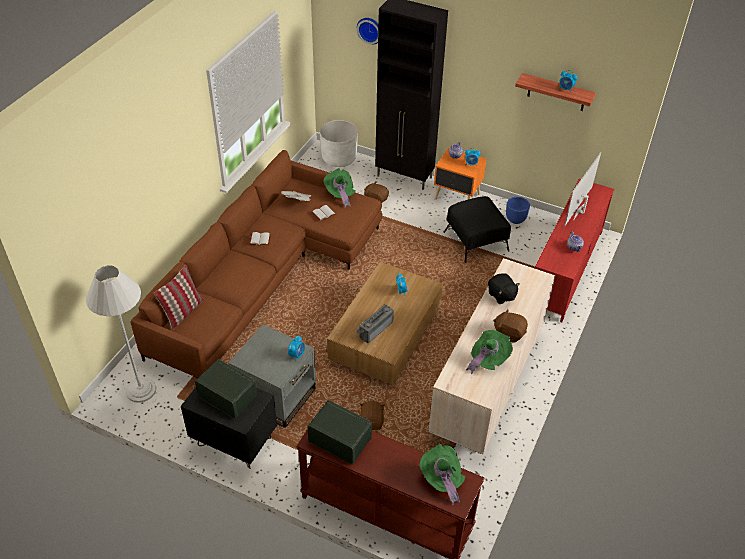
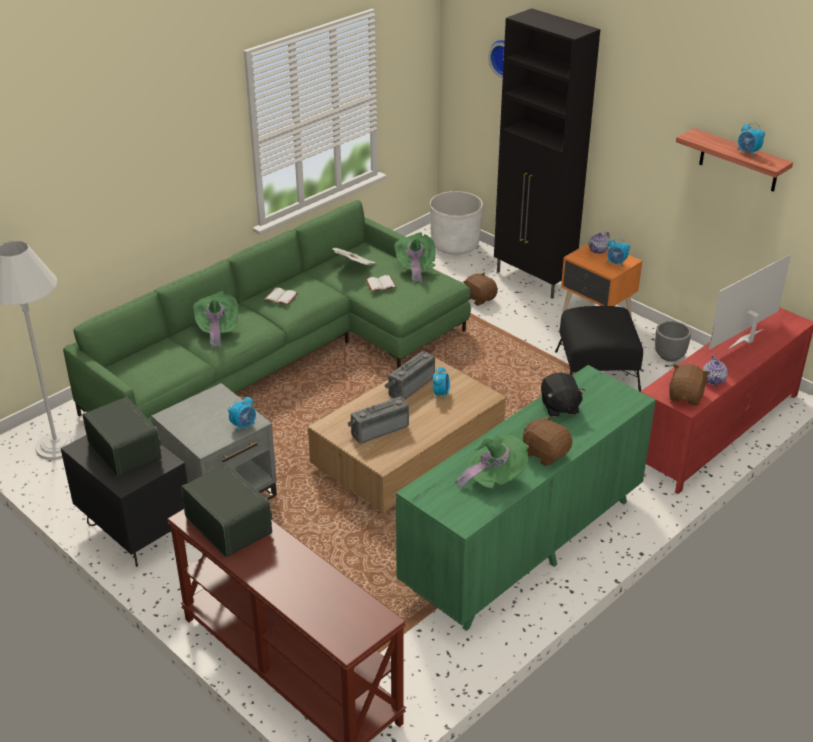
camera: 20 degrees right, 10 degrees down
(183, 312) = (137, 356): pillow -> none
(265, 276) = (285, 355): brown sofa -> green sofa
(372, 422) = (331, 552): brown plush toy -> brown plush toy (686, 396)
(378, 289) = (409, 385): none -> radio
(442, 479) = (341, 607): green hat -> green hat (217, 330)
(487, 383) = (523, 545): beige dresser -> green dresser
(515, 220) = (669, 356): blue planter -> grey planter

